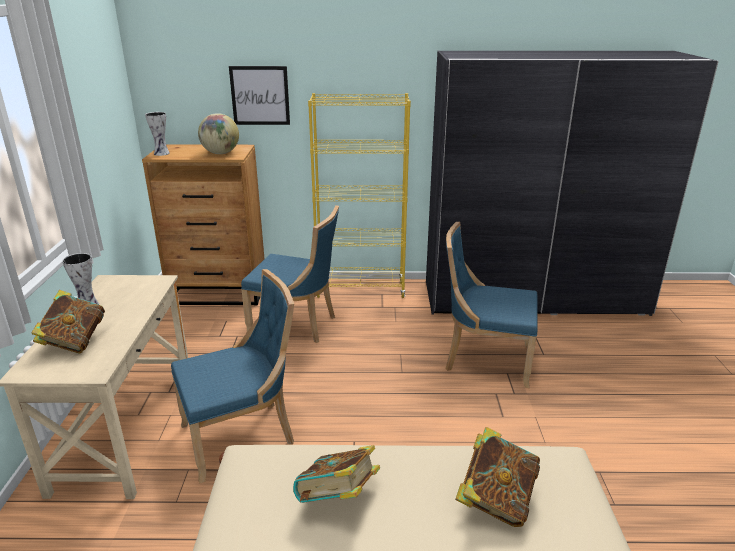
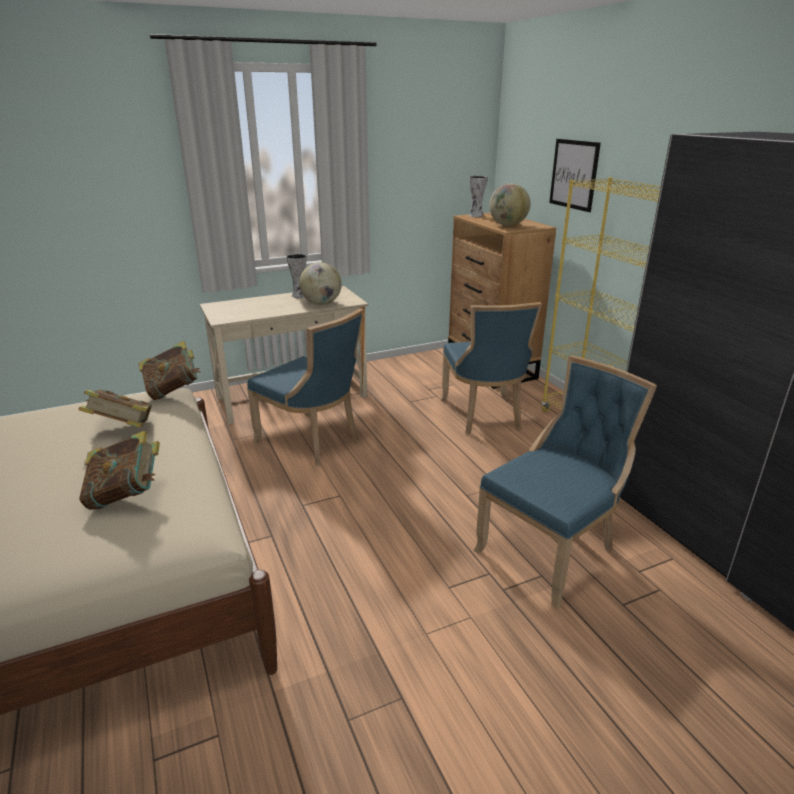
camera: 65 degrees right, 0 degrees up
(75, 342) = (252, 305): book -> book (173, 391)
(139, 298) = (321, 303): none -> globe
(484, 359) = (551, 550): blue chair -> blue chair turned 60 degrees clockwise

